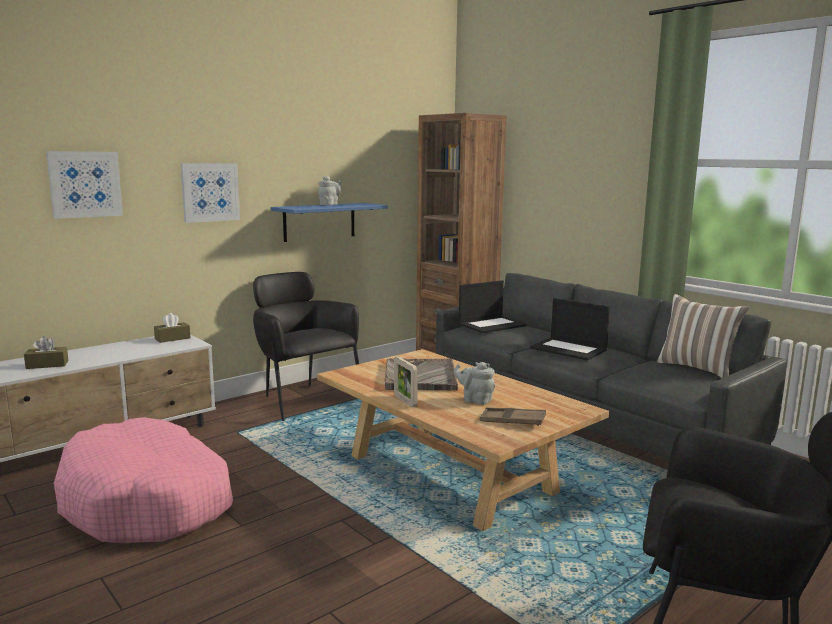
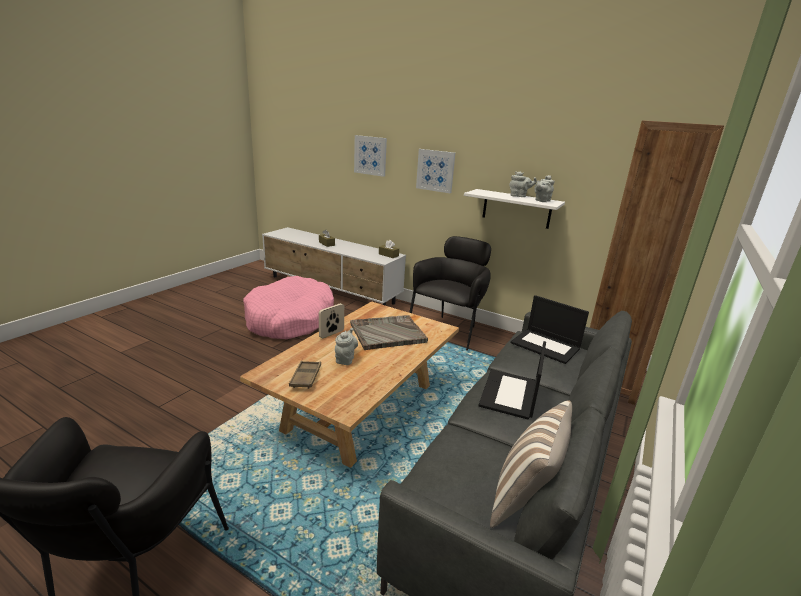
camera: 70 degrees right, 10 degrees up
(319, 221) = (516, 209): blue shelf -> white shelf
(357, 204) = (541, 201): none -> grey teapot

